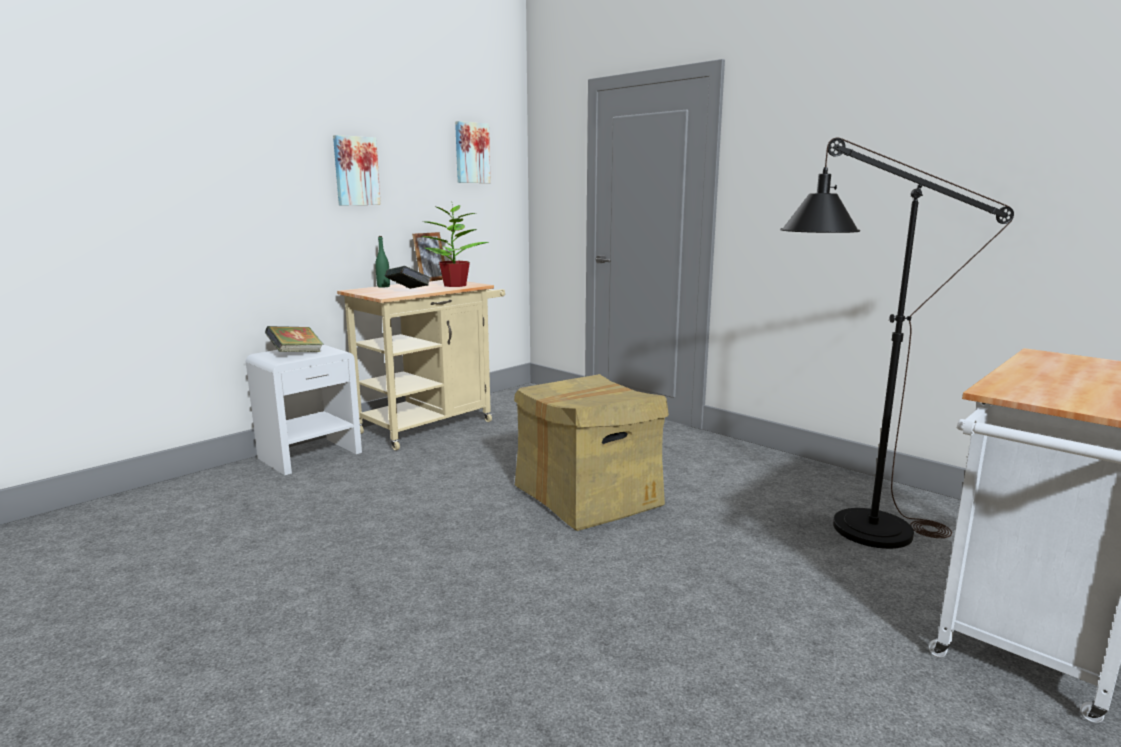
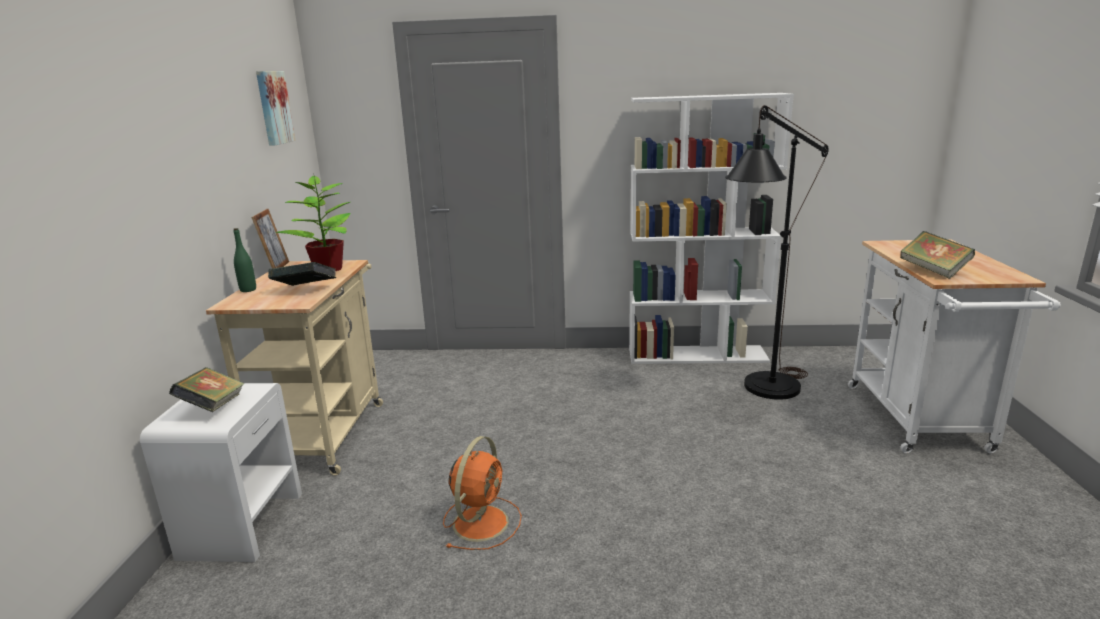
camera: 40 degrees left, 5 degrees up
(355, 171) = (188, 149): picture -> none
(425, 512) = (482, 521): none -> orange fan
(588, 496) = (583, 441): cardboard box -> none
(834, 475) = (697, 355): none -> white bookcase
(1017, 384) = (933, 271): none -> book

